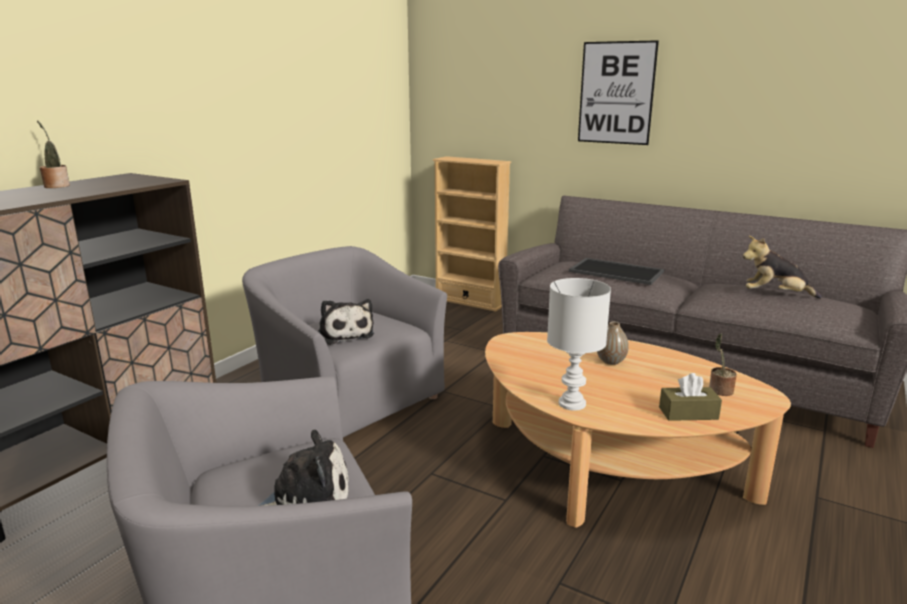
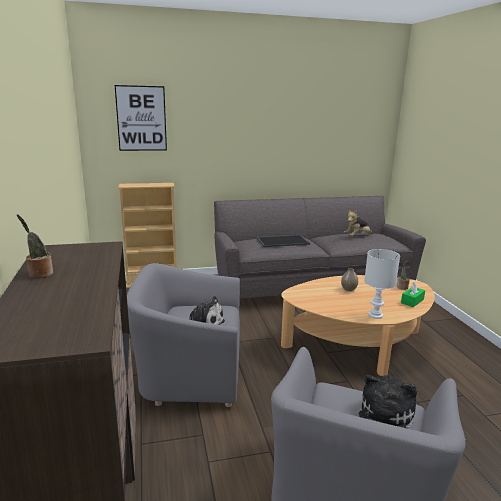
camera: 45 degrees left, 0 degrees up
(616, 93) = (240, 136): picture -> picture (141, 118)
(688, 413) = (412, 301): brown tissue box -> green tissue box

